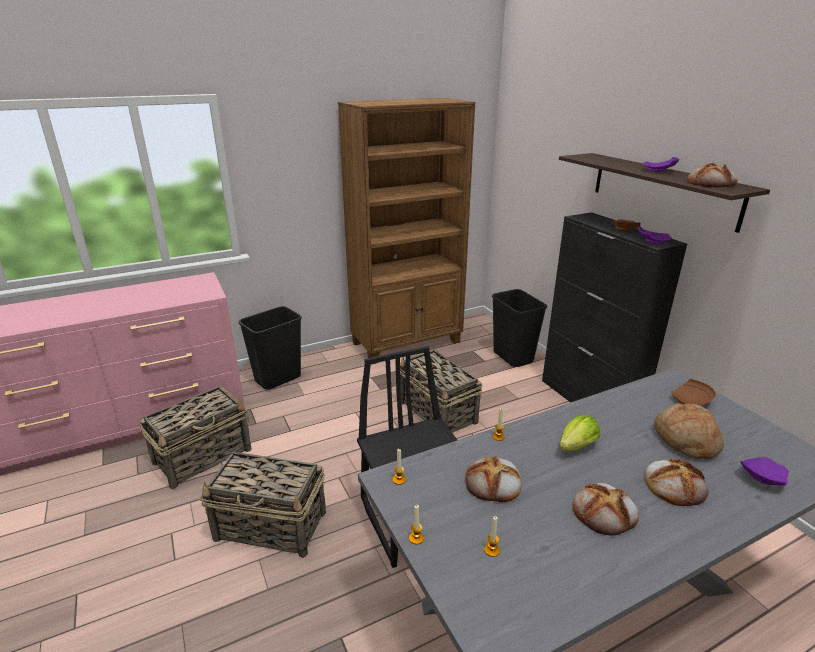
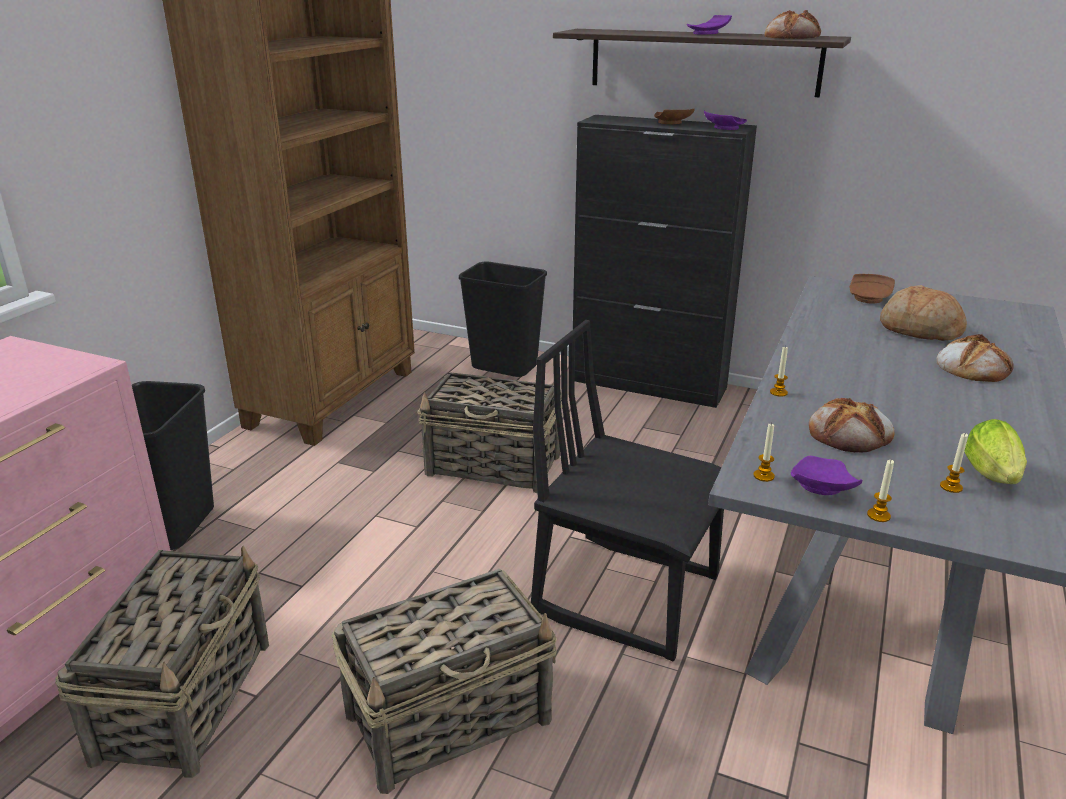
camera: 40 degrees left, 0 degrees up
(575, 448) = (856, 372): lettuce -> lettuce (993, 478)
(605, 512) = (968, 411): bread -> none
(761, 478) = (1009, 335): purple plate -> purple plate (820, 488)

